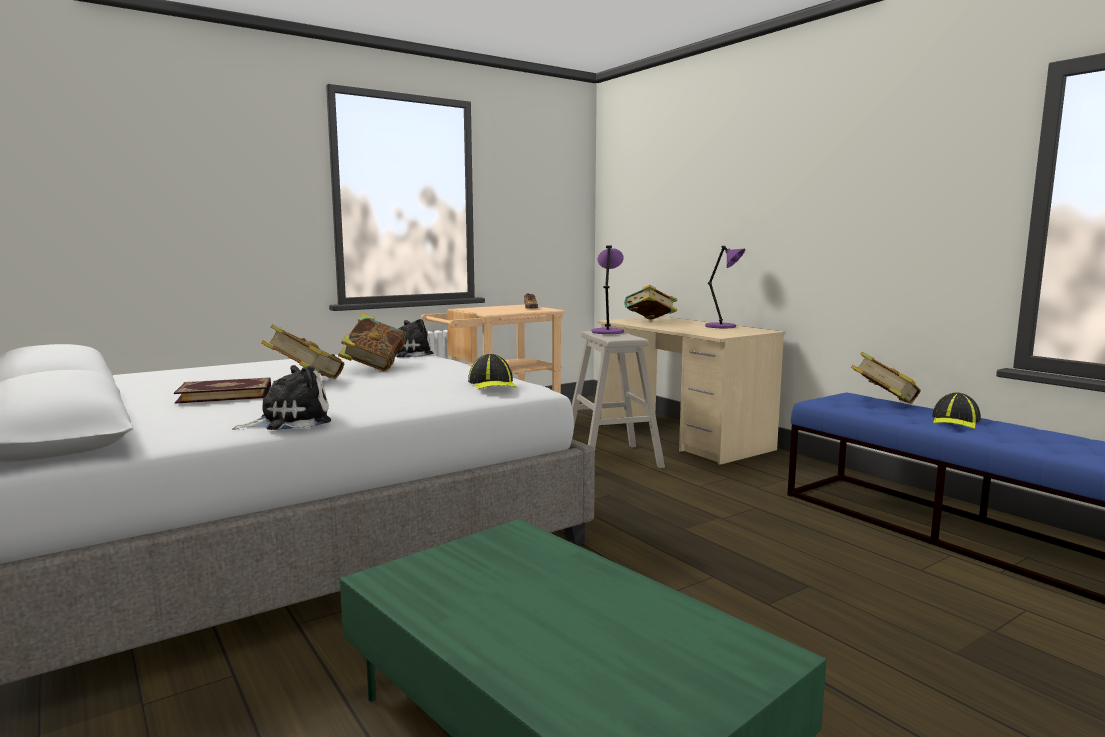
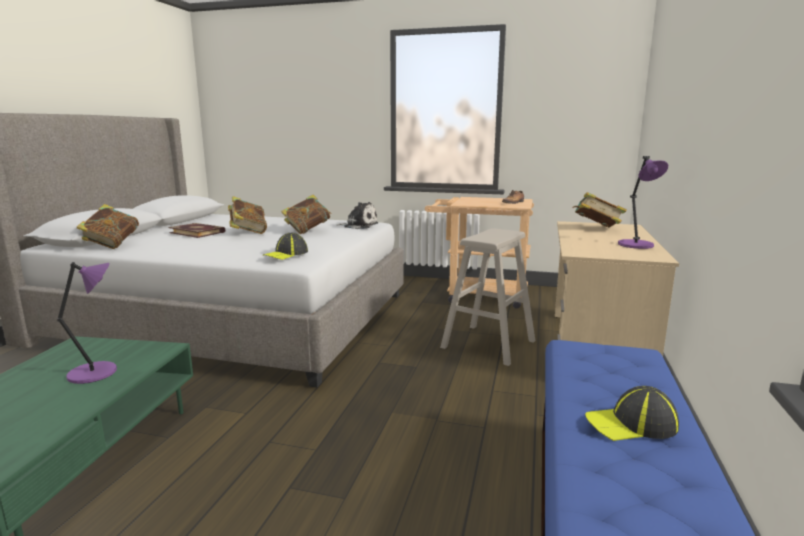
camera: 50 degrees right, 5 degrees up
(290, 421) = (154, 251): plush toy -> none
(607, 332) = (503, 232): purple table lamp -> purple table lamp (95, 372)
(883, 403) = (638, 373): book -> book (112, 245)

